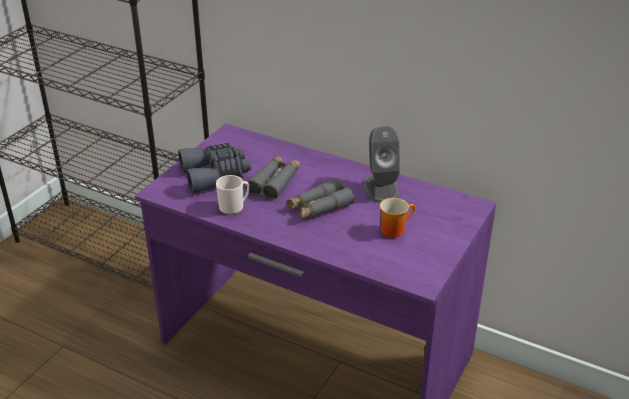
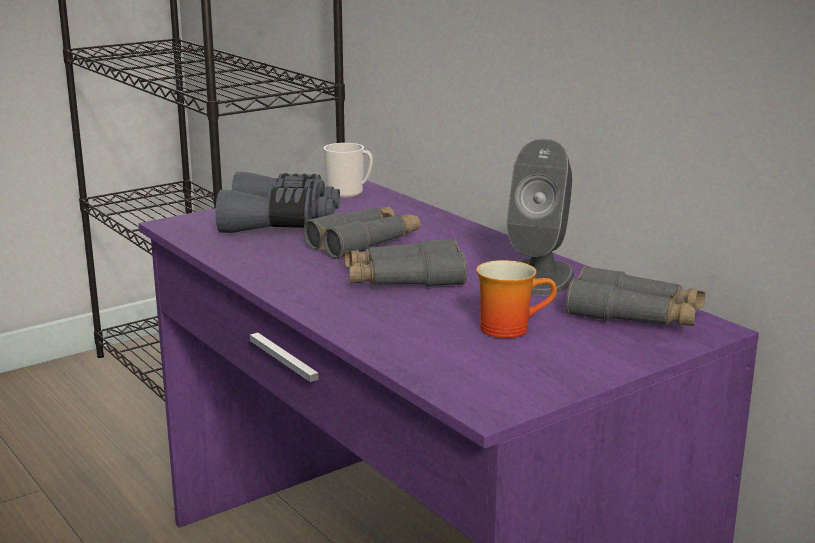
camera: 25 degrees right, 15 degrees down
(234, 207) = (264, 256): mug -> mug (349, 192)
(441, 205) = (635, 316): none -> grey binoculars

